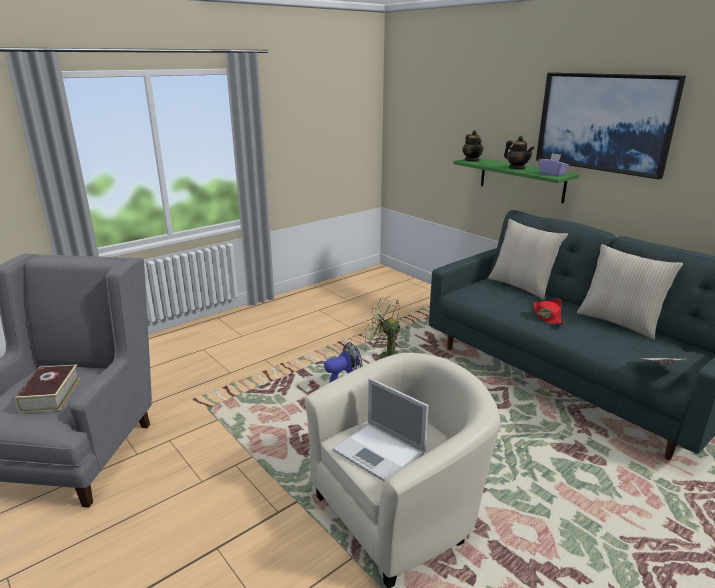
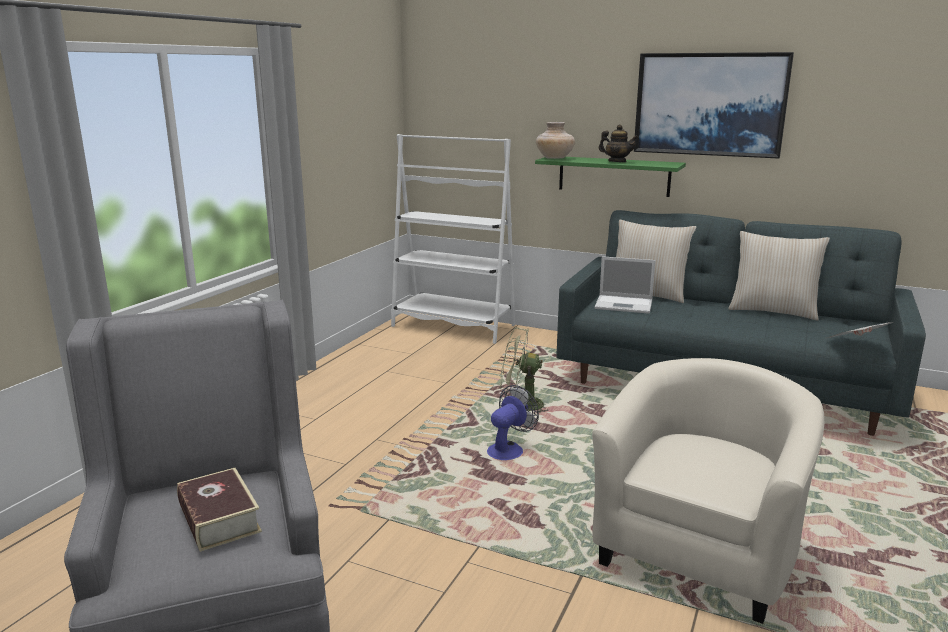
camera: 25 degrees left, 5 degrees down
(380, 452) = (700, 473): laptop -> laptop (625, 304)
(397, 283) = (453, 326): none -> white bookcase
(472, 160) = (554, 158): teapot -> beige vase
(547, 317) = (707, 317): red hat -> none
(552, 174) = (662, 164): purple tissue box -> none

